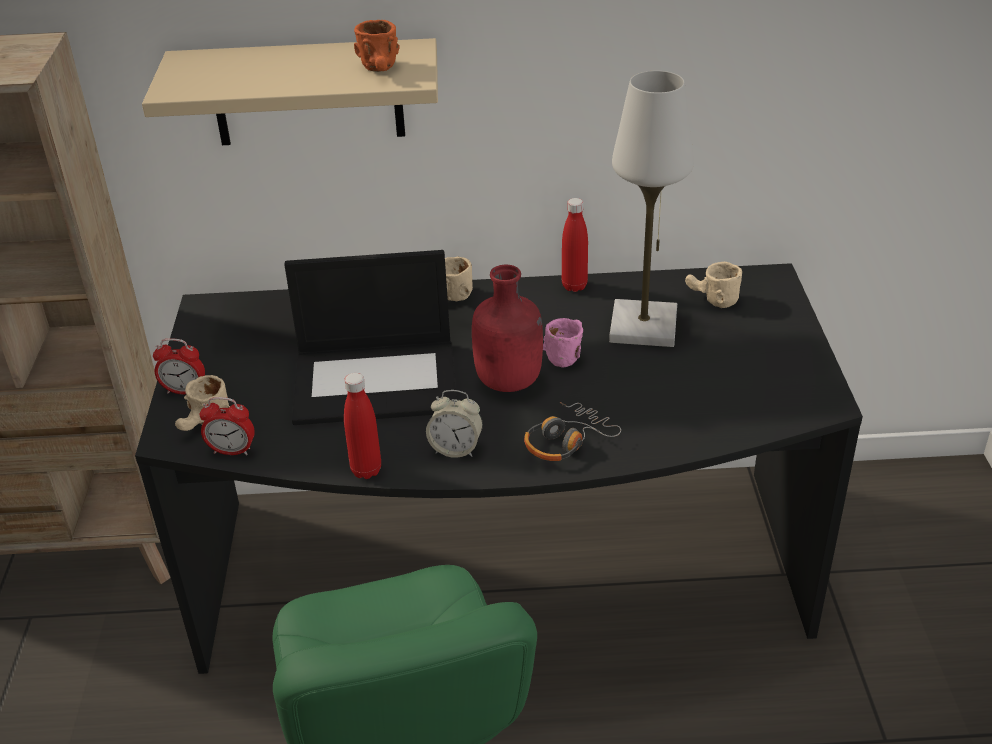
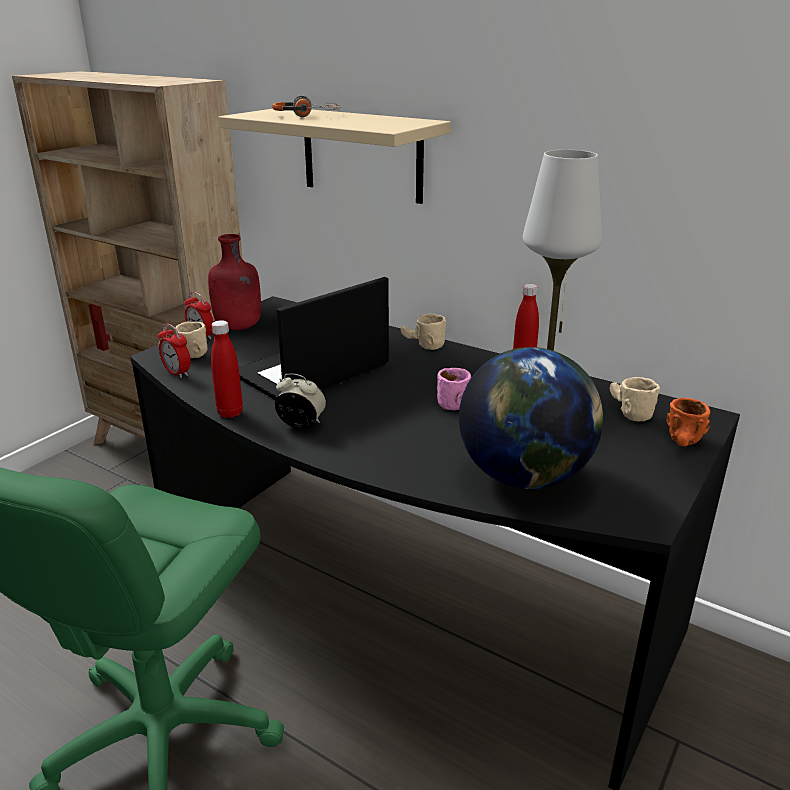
camera: 35 degrees right, 10 degrees down
(377, 381) = (311, 371): laptop -> laptop turned 105 degrees clockwise
(382, 70) = (380, 124): orange mug -> orange mug (684, 444)
(456, 449) = (301, 425): alarm clock -> alarm clock turned 150 degrees clockwise
(510, 382) = (394, 403): red bottle -> red bottle (238, 327)
(567, 440) = (382, 452): headphones -> headphones (307, 115)
(706, 406) = (525, 476): none -> globe

